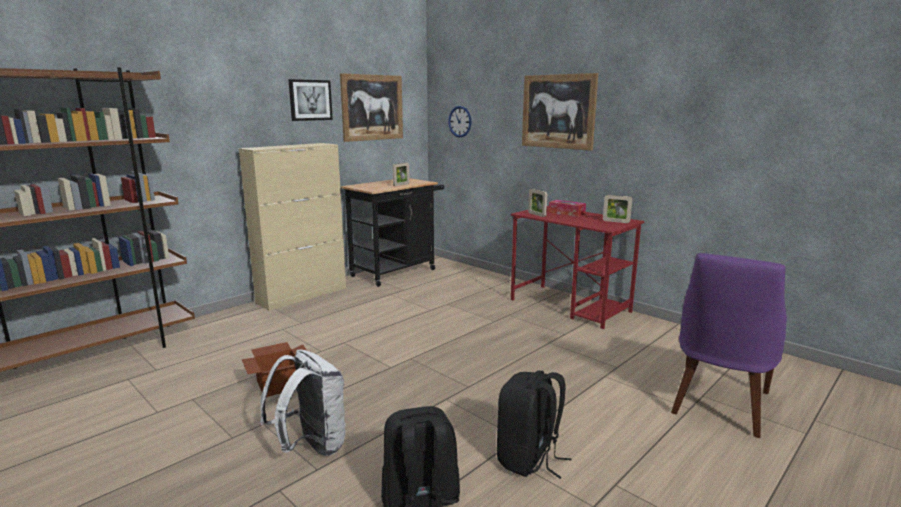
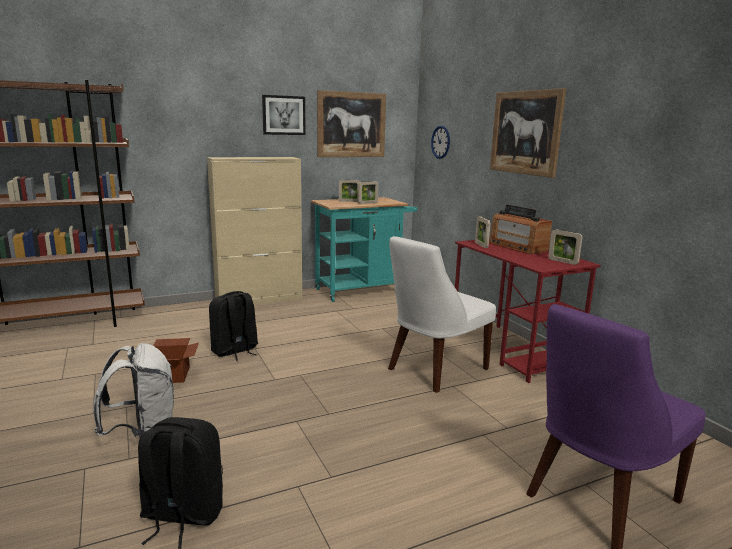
camera: 20 degrees right, 0 degrees up
(380, 184) = (349, 201): none -> picture frame
(397, 271) = (362, 290): black cart -> turquoise cart
(523, 332) = (434, 370): none -> white chair
(529, 459) = (321, 502): black backpack -> black backpack (235, 351)
(566, 213) = (517, 247): tissue box -> radio

